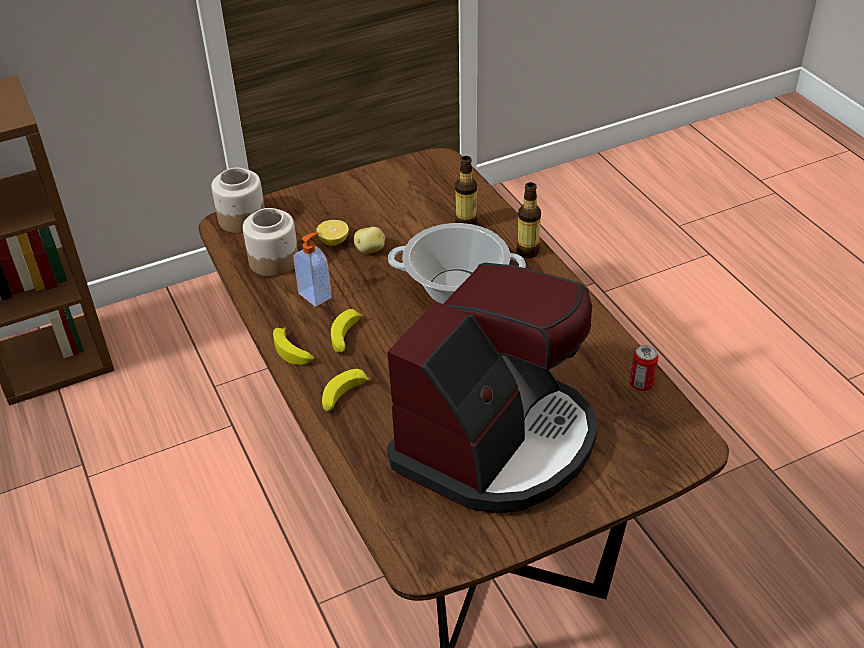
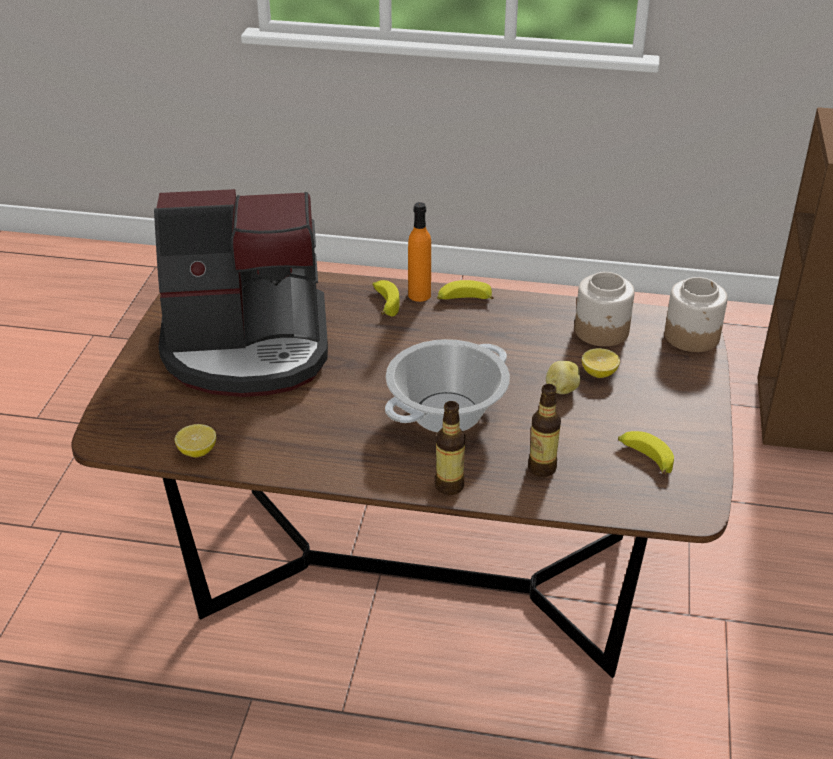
camera: 125 degrees right, 5 degrees down
(310, 382) = (419, 295): none -> orange bottle
(316, 295) = (525, 334): soap dispenser -> none
(346, 337) = (450, 329): banana -> banana (645, 458)
(497, 442) = (248, 348): coffee machine -> coffee machine turned 75 degrees counterclockwise
(641, 384) = (197, 452): can -> lemon

